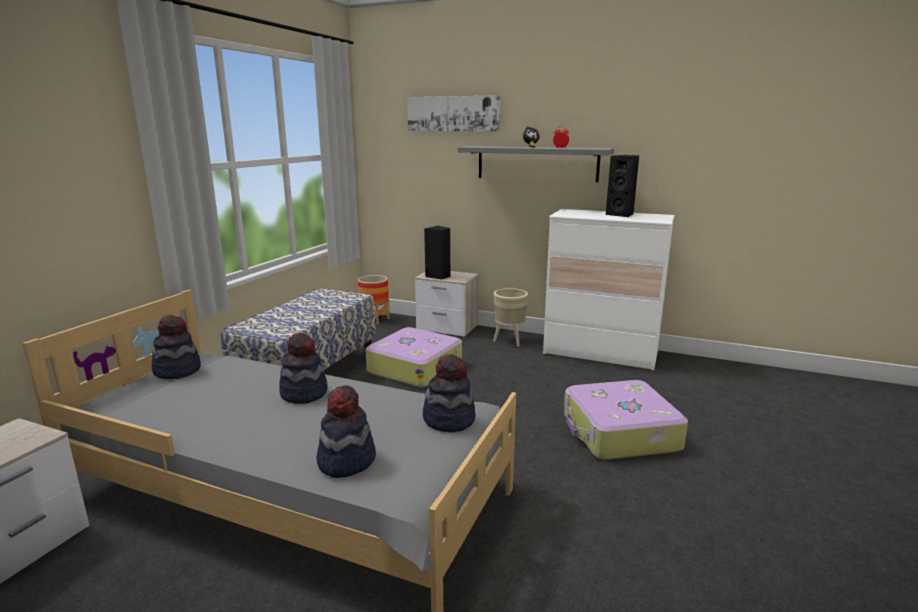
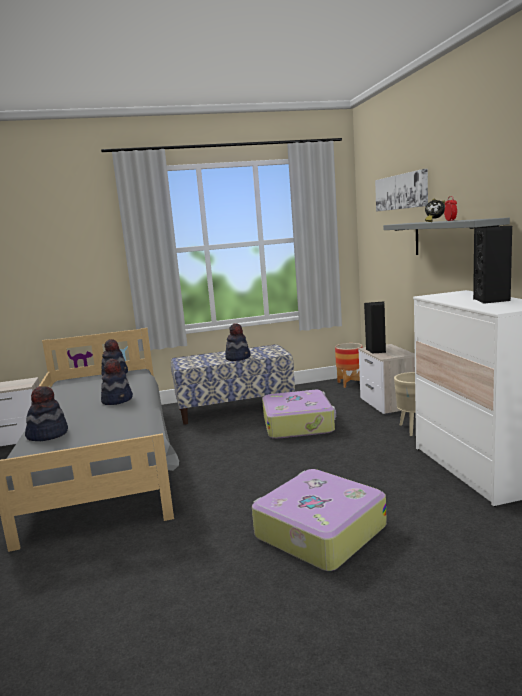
camera: 55 degrees right, 5 degrees down
(449, 419) = (121, 437): hat -> hat (238, 358)

